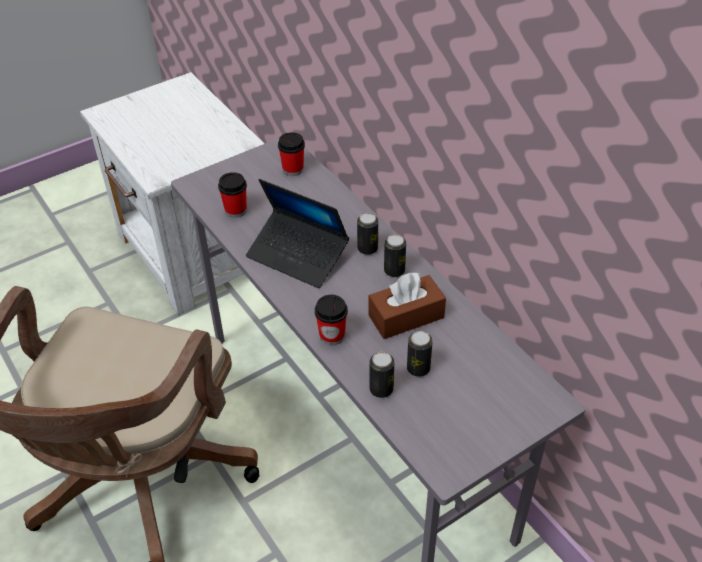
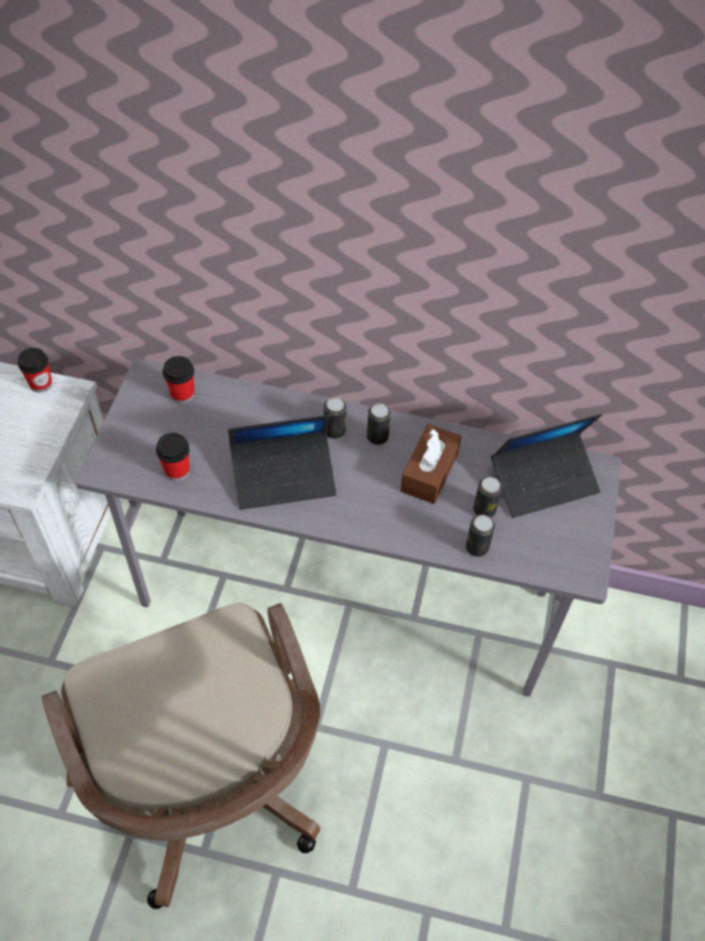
camera: 45 degrees left, 10 degrees up
(332, 336) = (392, 530): cup -> cup (41, 384)
(493, 381) = (543, 481): none -> laptop

